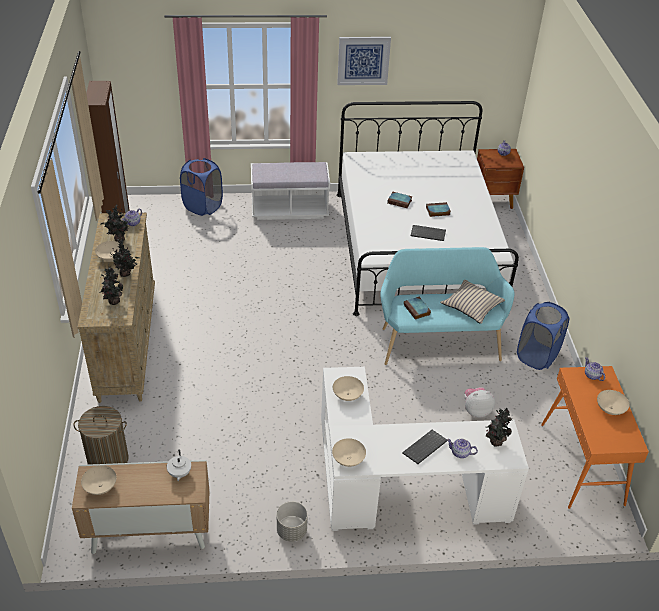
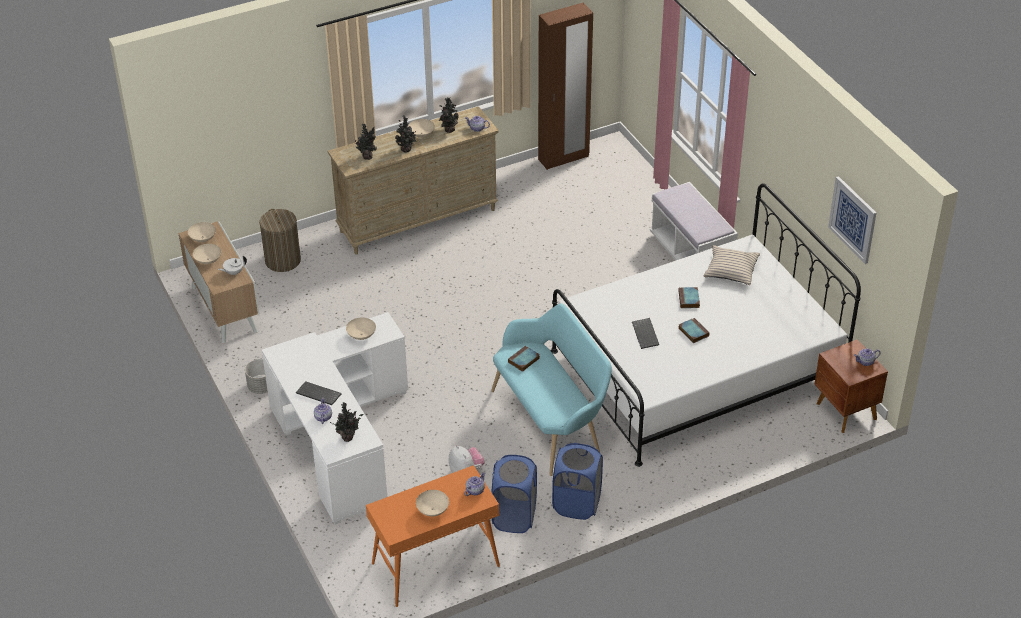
camera: 70 degrees right, 0 degrees up
(203, 206) = (648, 194): blue laundry basket -> blue laundry basket (514, 516)
(348, 459) = (283, 352): beige bowl -> beige bowl (208, 260)
(363, 60) = (785, 148): picture -> picture (853, 219)
(471, 306) = (555, 398): beige pillow -> beige pillow (731, 270)

